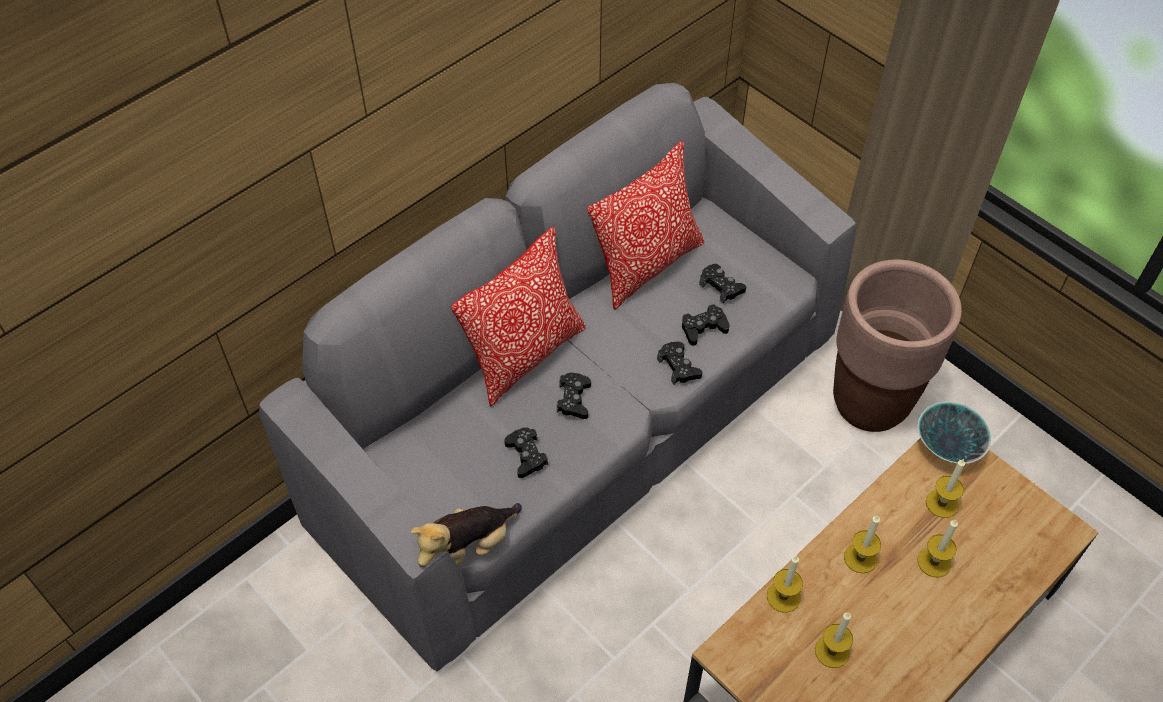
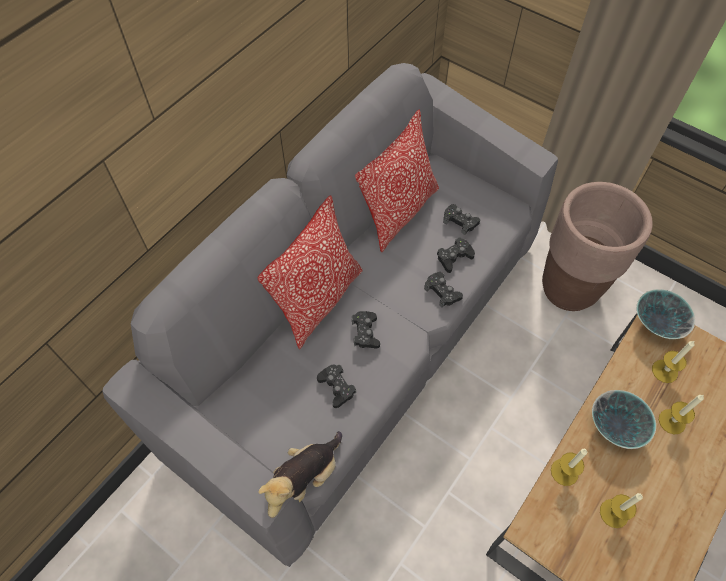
camera: 10 degrees left, 5 degrees up
(860, 558) = (615, 428): candle -> bowl

